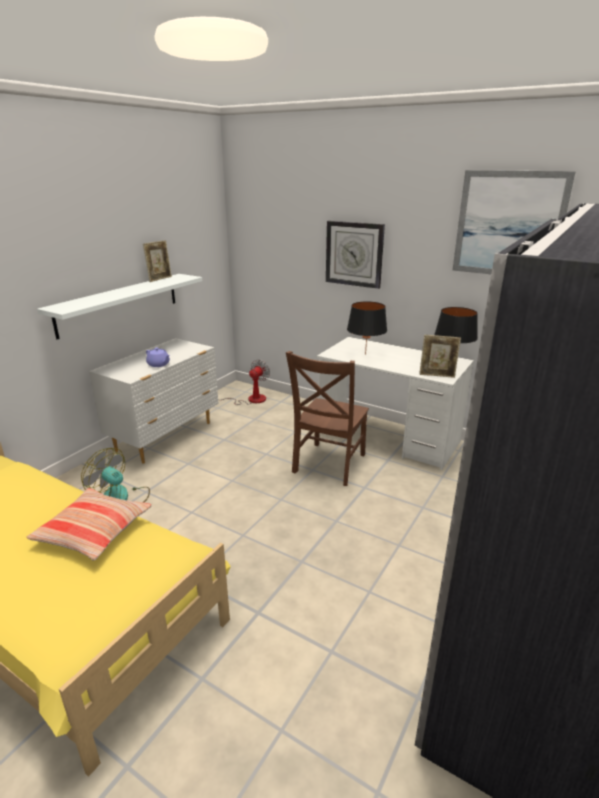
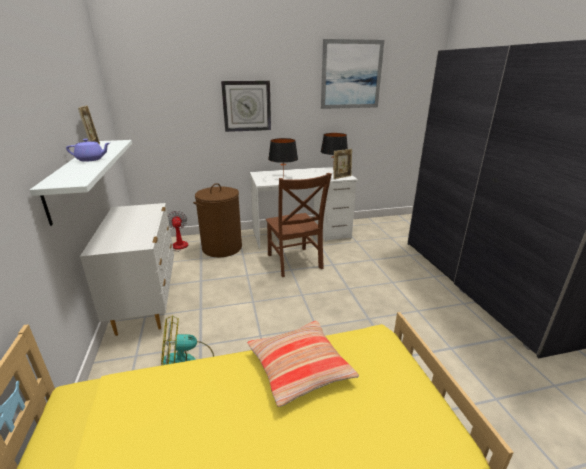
camera: 45 degrees left, 0 degrees up
(159, 364) = (146, 227): purple teapot -> purple teapot (91, 159)
(287, 417) = (222, 248): none -> brown laundry basket

